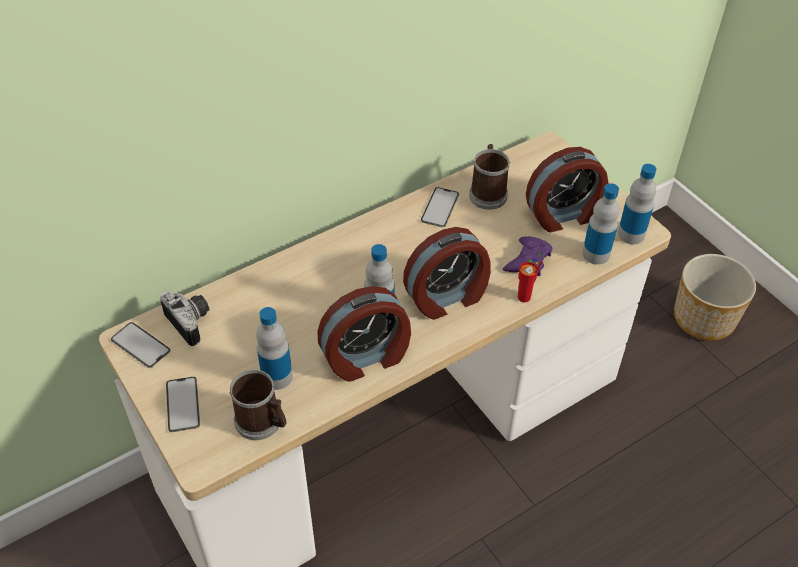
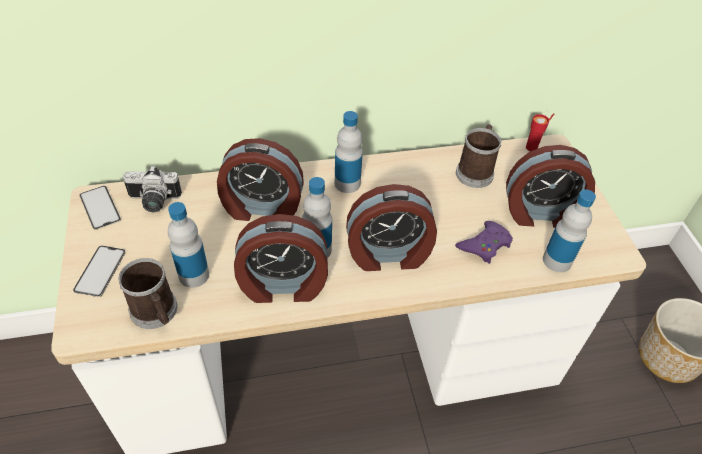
camera: 20 degrees right, 0 degrees up
(192, 322) = (153, 202): camera -> camera turned 105 degrees clockwise
(305, 293) = (262, 208): none -> alarm clock
(440, 207) = (424, 171): phone -> none
(524, 297) = (464, 279): red cup -> red cup (531, 148)
(631, 234) = (602, 253): bottle -> bottle (347, 183)

